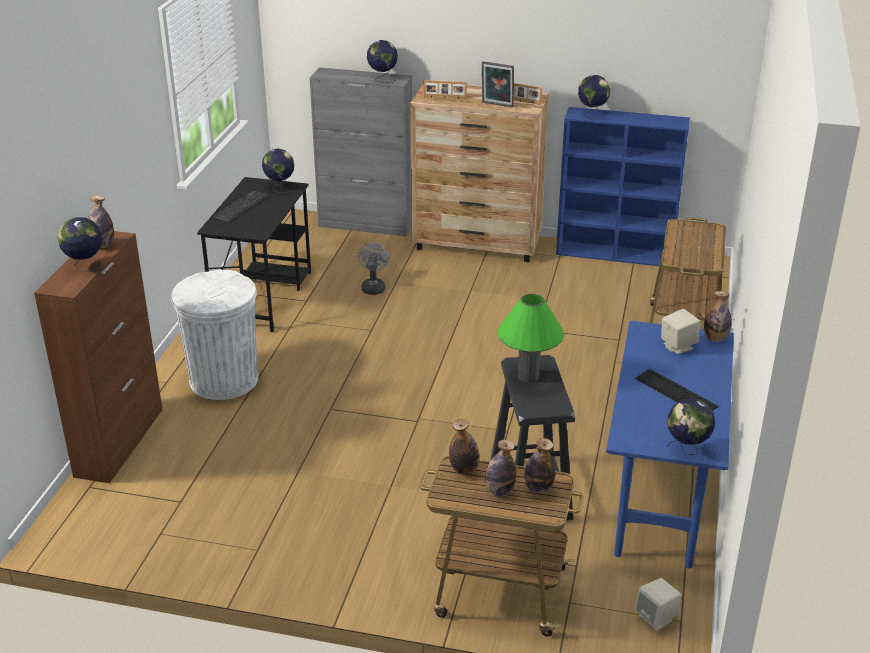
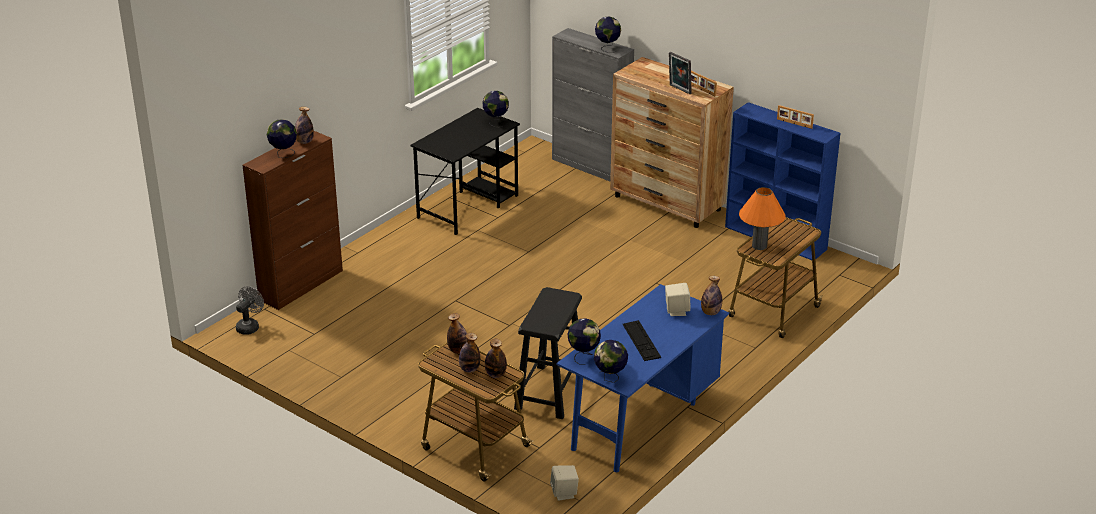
camera: 25 degrees right, 0 degrees up
(223, 380) = (397, 261): white trash can -> none
(241, 207) = (456, 131): keyboard -> none
(373, 287) = (556, 218): grey fan -> grey fan (249, 326)
(445, 98) = (644, 75): picture frame -> picture frame (794, 124)
(528, 376) = (550, 303): green table lamp -> none
(592, 114) = (760, 113): globe -> globe (583, 356)
(680, 254) = (759, 246): none -> orange table lamp

